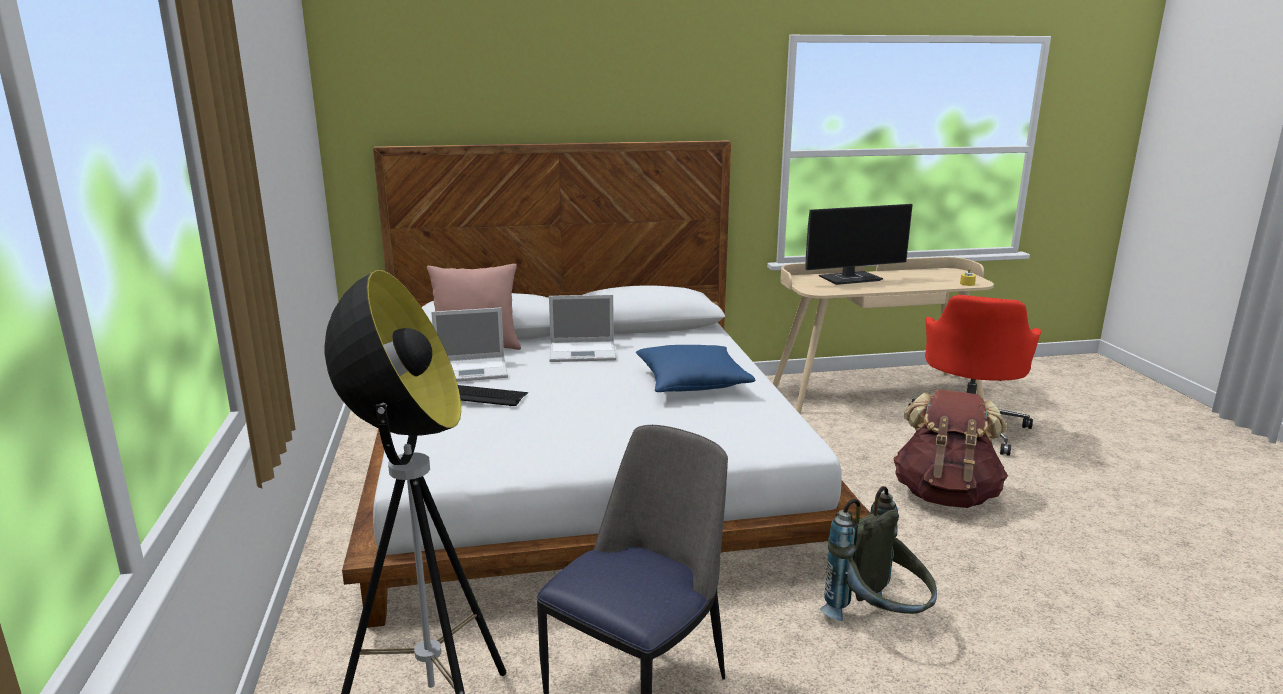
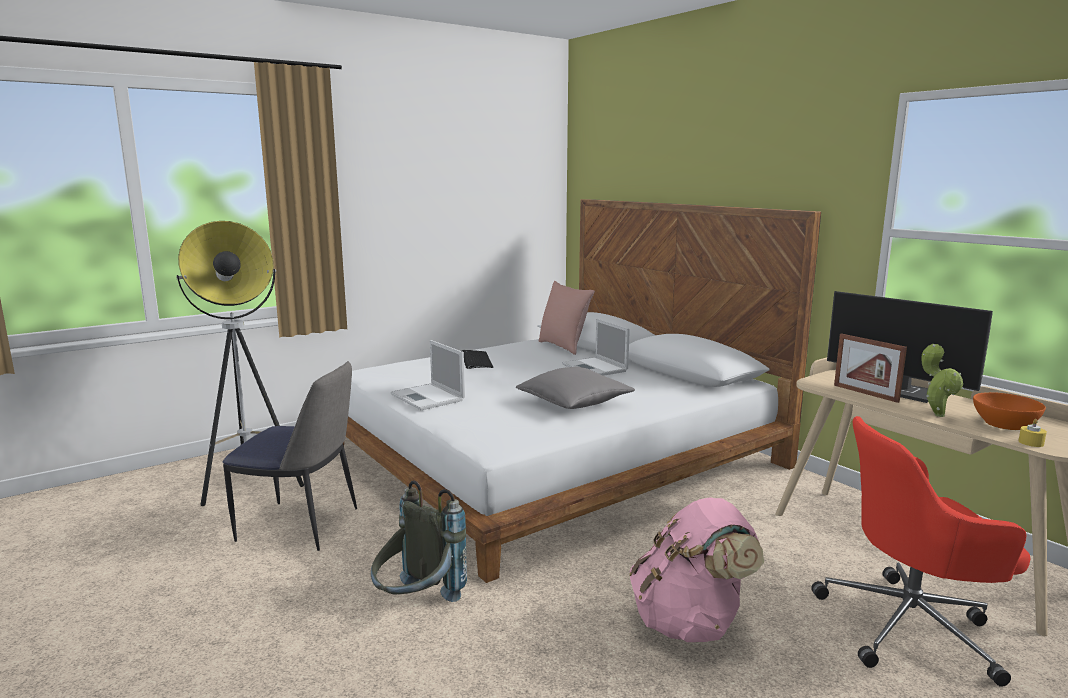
camera: 65 degrees right, 5 degrees down
(472, 370) = (519, 352): laptop -> laptop (428, 397)
(692, 383) = (574, 402): blue pillow -> grey pillow
(850, 286) = (865, 393): none -> picture frame
(905, 285) = (936, 414): none -> potted plant
(932, 279) = (1005, 424): none -> orange bowl
(945, 495) = (690, 623): brown backpack -> pink backpack

